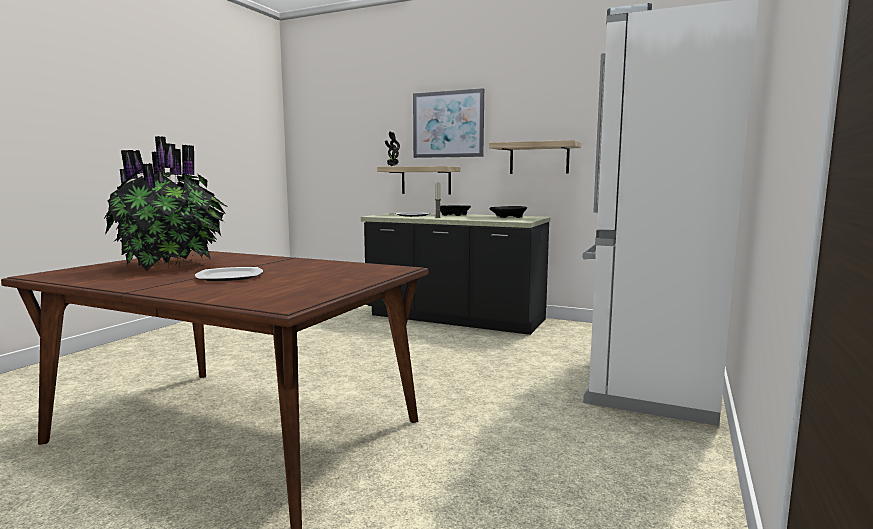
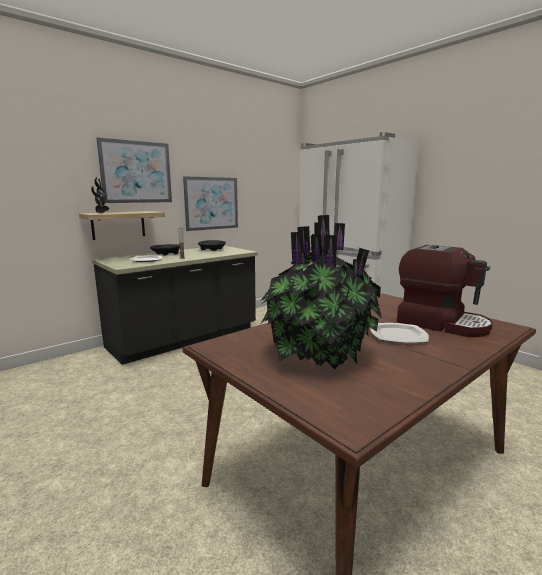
camera: 65 degrees left, 5 degrees up
(283, 285) = (441, 323): none -> coffee machine
(539, 158) = (211, 203): shelf -> picture

